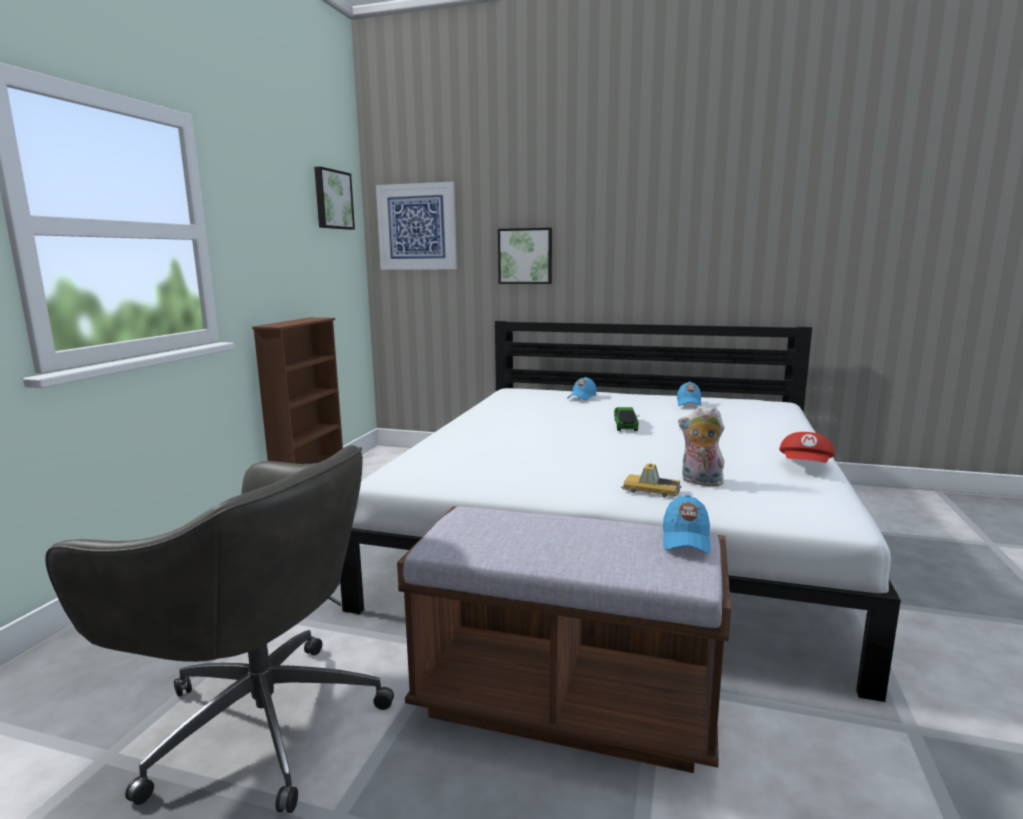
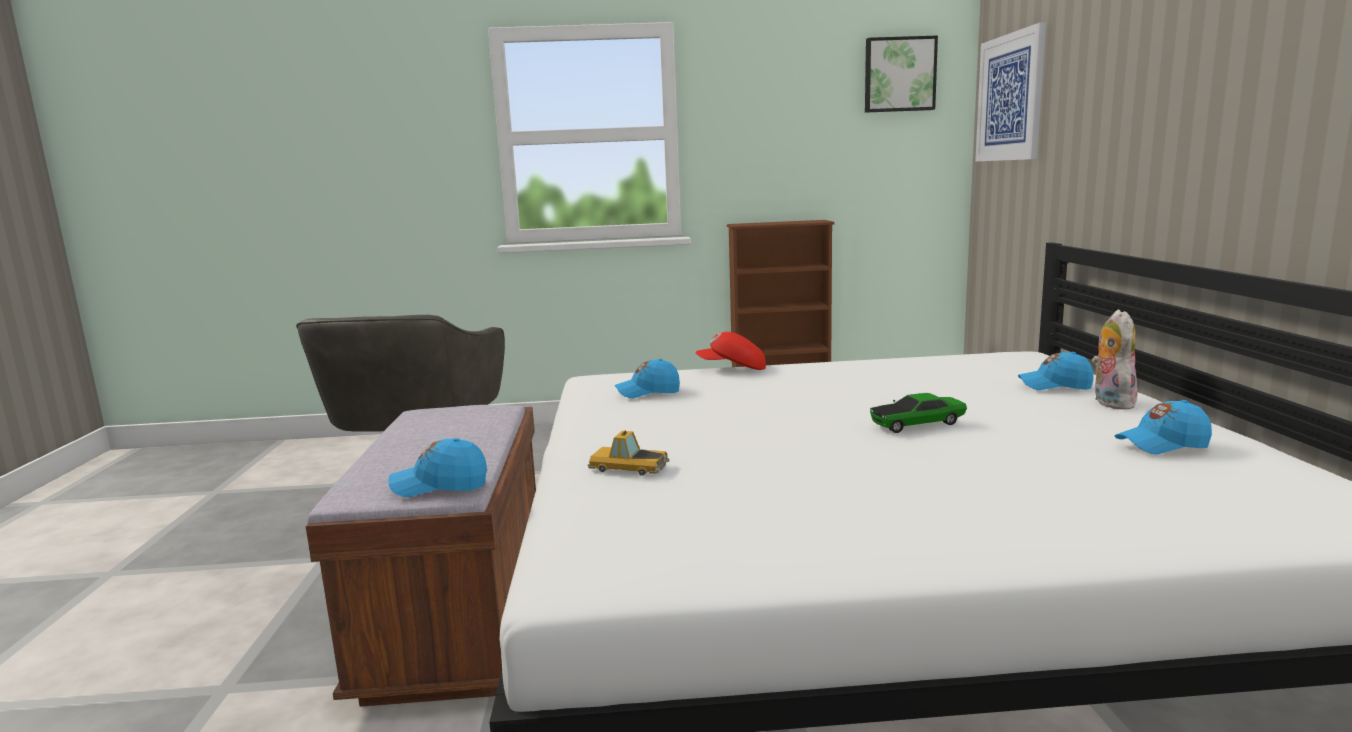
camera: 70 degrees right, 0 degrees up
(470, 466) = (648, 392): none -> blue cap
(525, 256) = (1104, 134): picture -> none
(650, 489) = (627, 466): toy car -> toy car turned 75 degrees counterclockwise
(700, 482) = (686, 489): plush toy -> plush toy (1109, 402)
(806, 466) = (845, 558): red cap -> red cap (732, 369)

